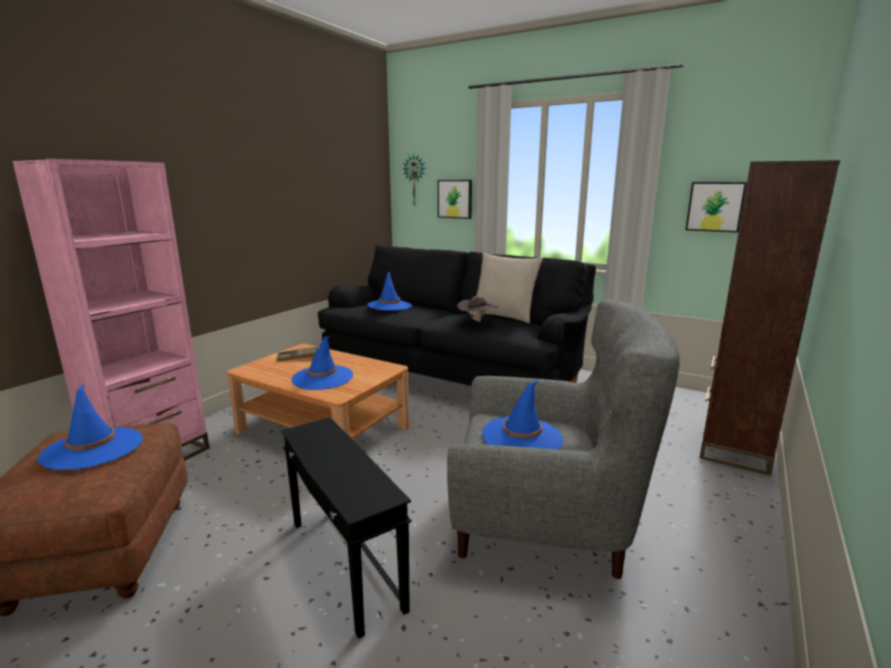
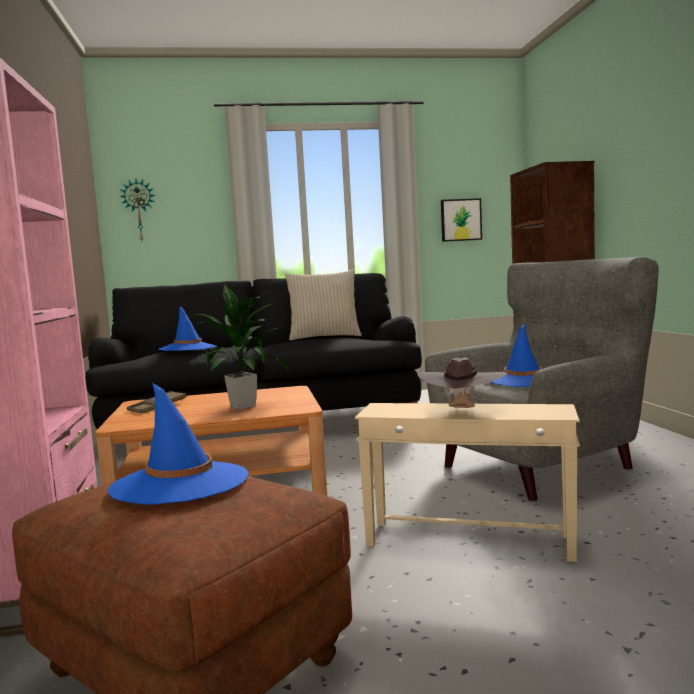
camera: 40 degrees left, 10 degrees down
(322, 378) = (243, 407): blue hat -> potted plant
(344, 564) = (468, 541): black side table -> beige side table
(455, 199) = (200, 229): picture -> none
(477, 322) = (321, 340): brown hat -> brown hat (462, 410)

